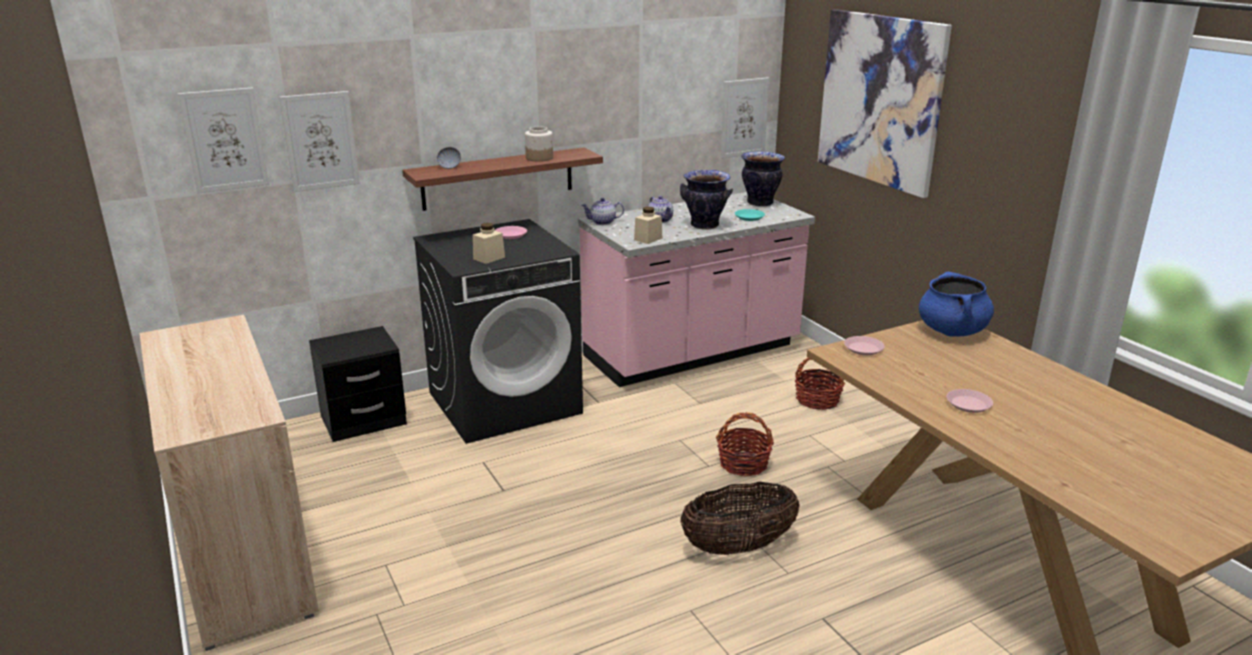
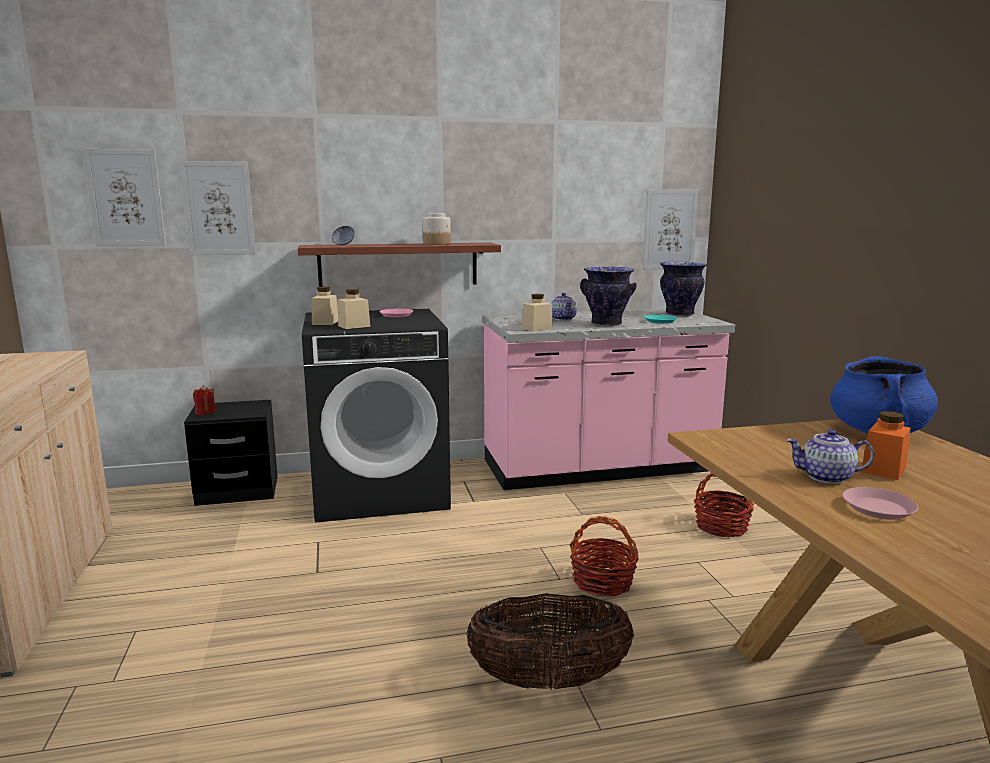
camera: 15 degrees right, 10 degrees down
(331, 350) = (205, 412): none -> red candle
(454, 254) = (325, 322): none -> beige jar
(603, 222) = (503, 317): teapot -> teapot (827, 477)
(863, 349) = (744, 438): pink plate -> none
(880, 100) = (808, 186): picture -> none
(964, 369) = (883, 470): none -> orange jar

